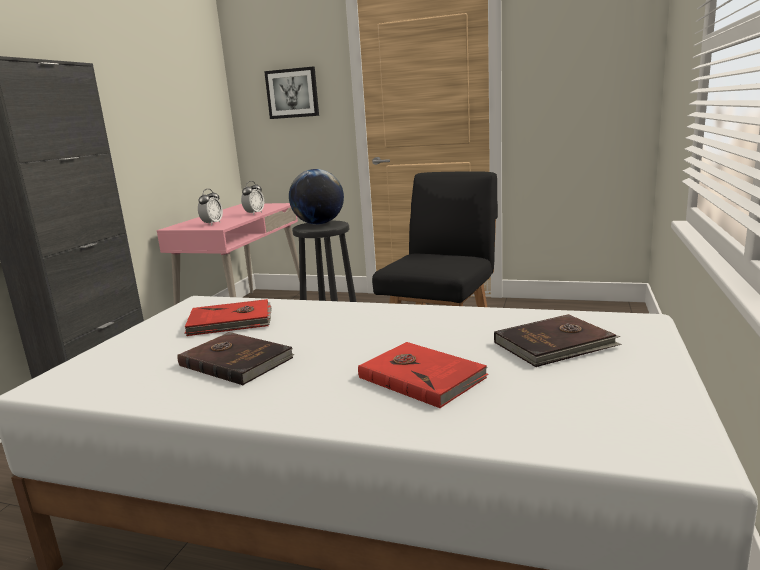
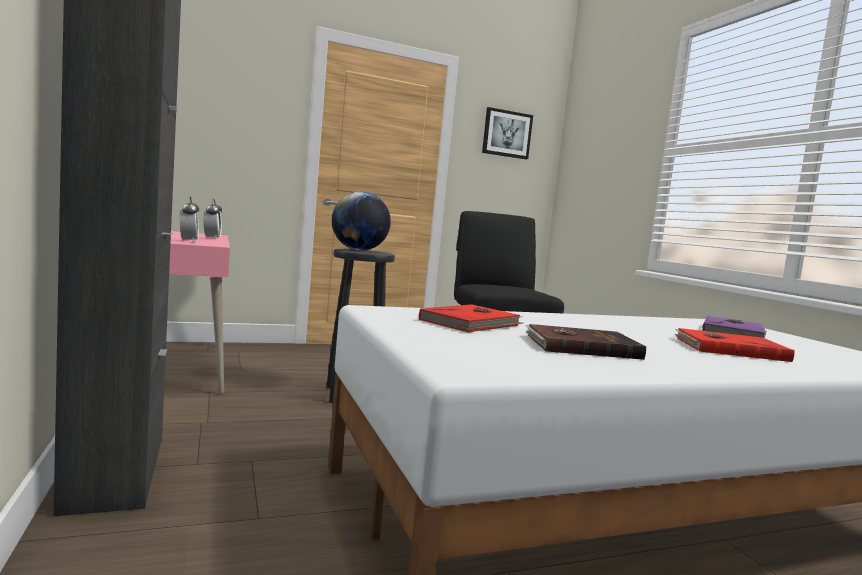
camera: 40 degrees left, 10 degrees down
(292, 93) = (237, 113): picture -> picture (506, 134)
(555, 345) = (734, 332): brown book -> purple book

